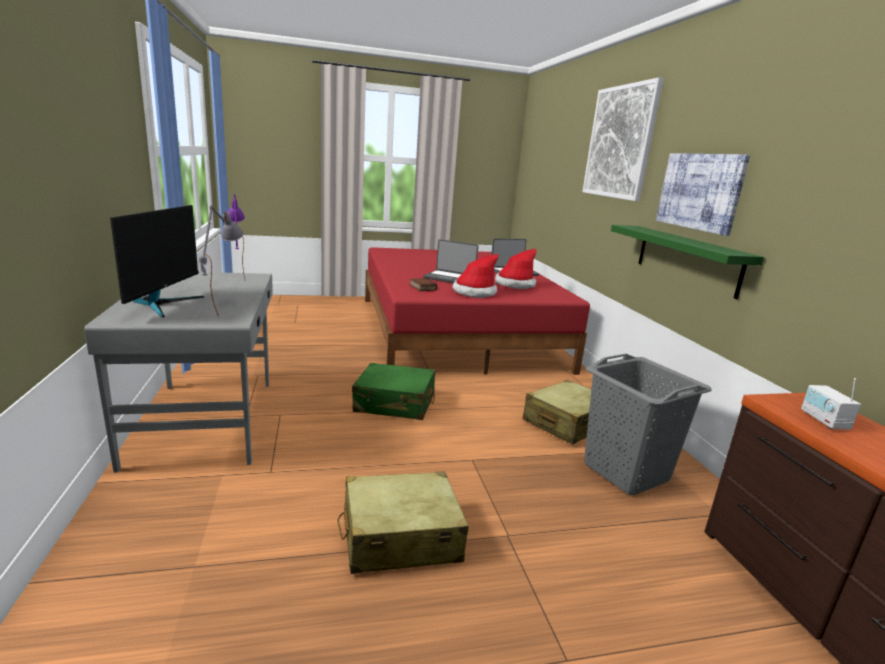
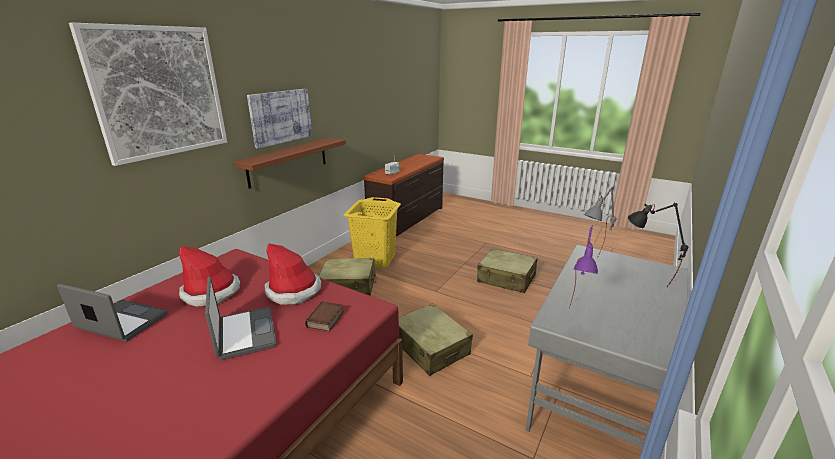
camera: 135 degrees left, 5 degrees up
(163, 304) = (643, 282): monitor -> black table lamp
(395, 403) = (430, 347): green suitcase -> beige suitcase
(626, 472) = (375, 260): grey laundry basket -> yellow laundry basket
(686, 259) = (288, 161): green shelf -> brown shelf

